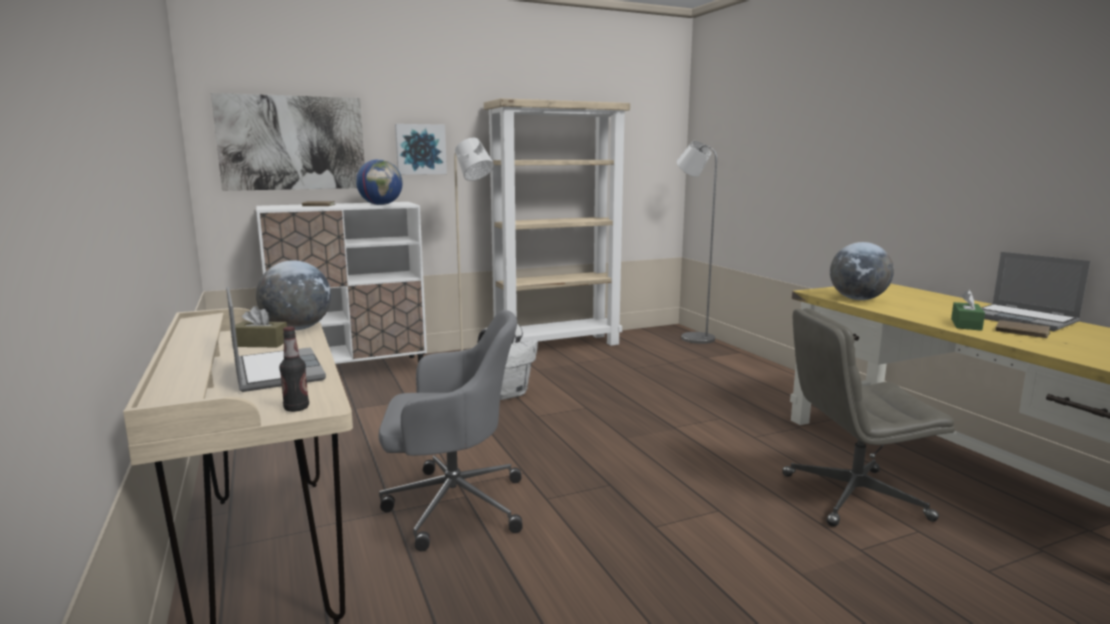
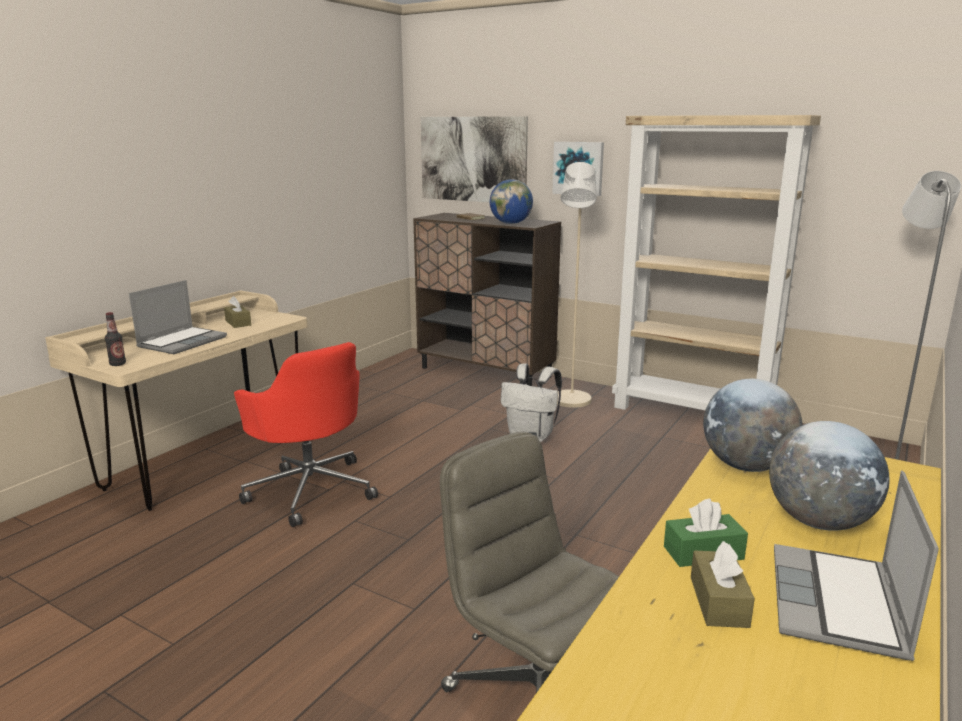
camera: 55 degrees right, 5 degrees up
(297, 329) = (281, 319): globe -> globe (819, 522)
(351, 371) = (486, 372): white cabinet -> brown cabinet
(451, 505) = (311, 489): grey office chair -> red office chair
(1021, 332) = (718, 601): brown book -> brown tissue box

